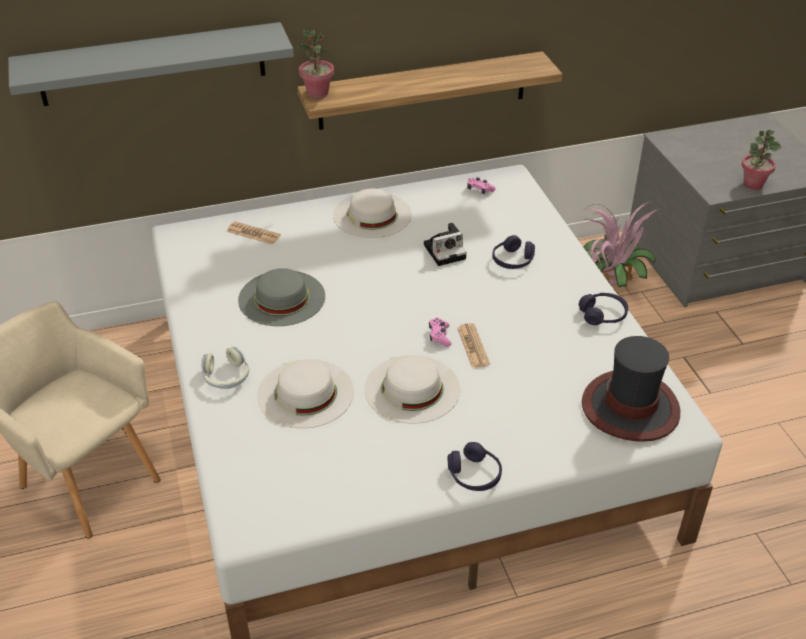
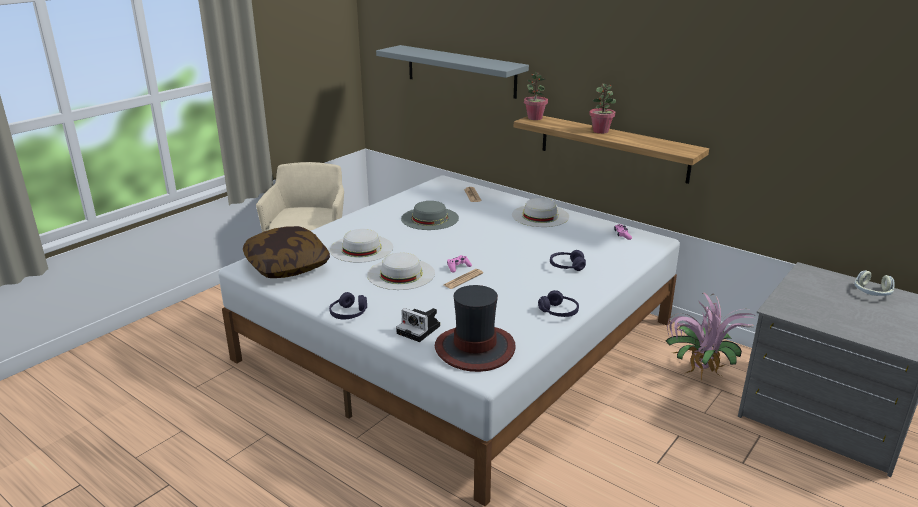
camera: 55 degrees right, 15 degrees down
(226, 377) = (350, 227): headphones -> headphones (872, 292)
(286, 483) = (287, 266): none -> pillow
(446, 251) = (541, 245): camera -> camera (420, 330)
(753, 184) = (824, 322): potted plant -> potted plant (600, 131)

